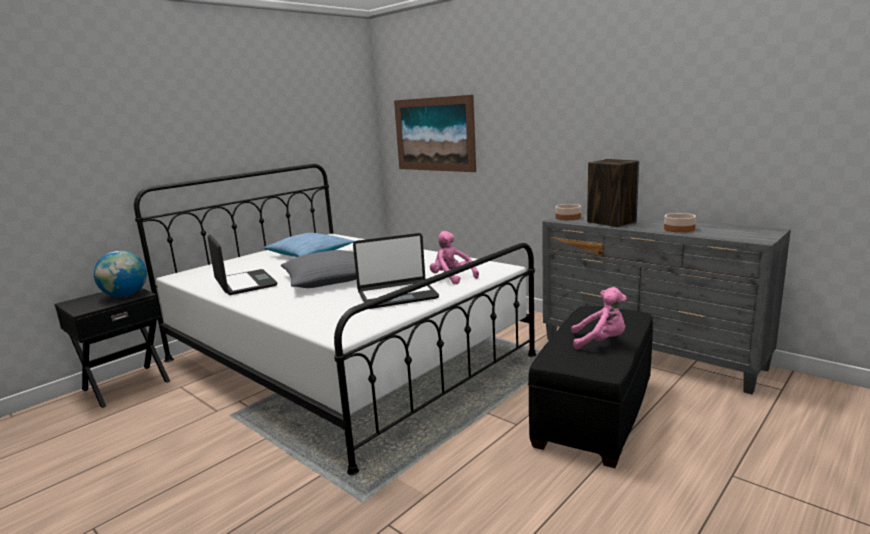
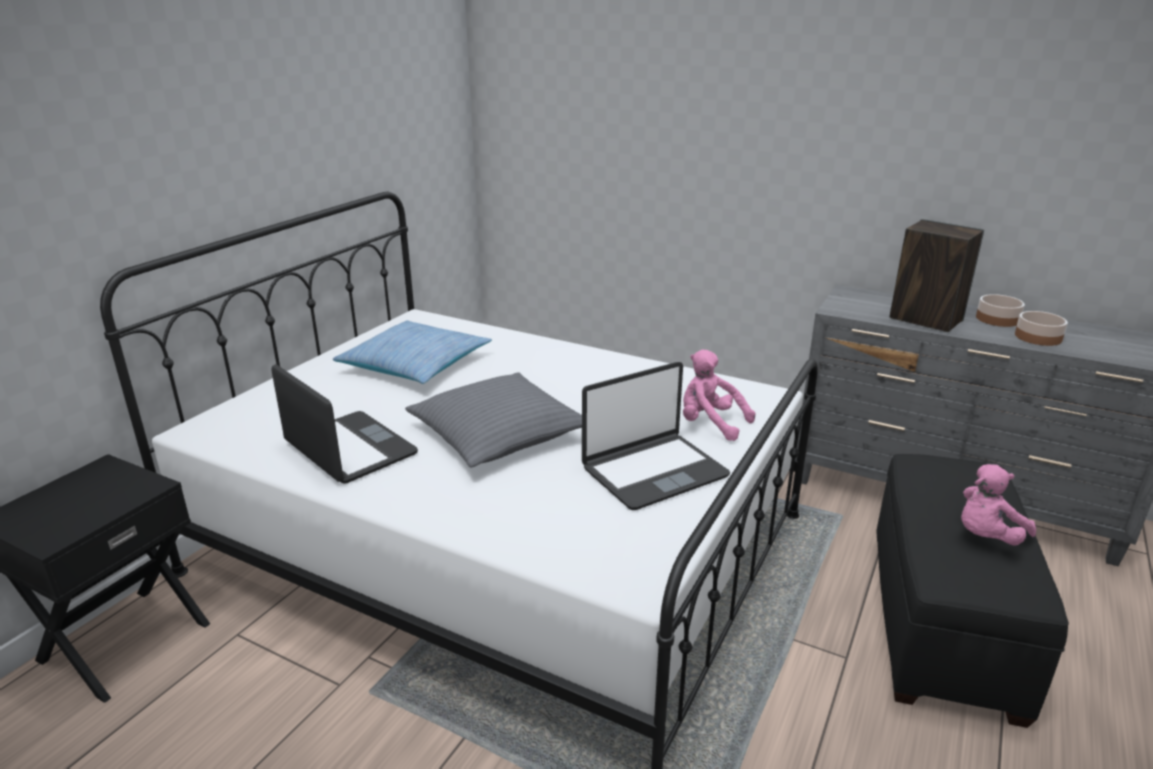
camera: 15 degrees left, 10 degrees up
(125, 295) = (117, 490): globe -> none
(434, 134) = (584, 140): picture -> none
(567, 218) = (848, 305): bowl -> bowl (997, 319)
(600, 342) = (986, 537): pink plush toy -> pink plush toy turned 150 degrees clockwise

